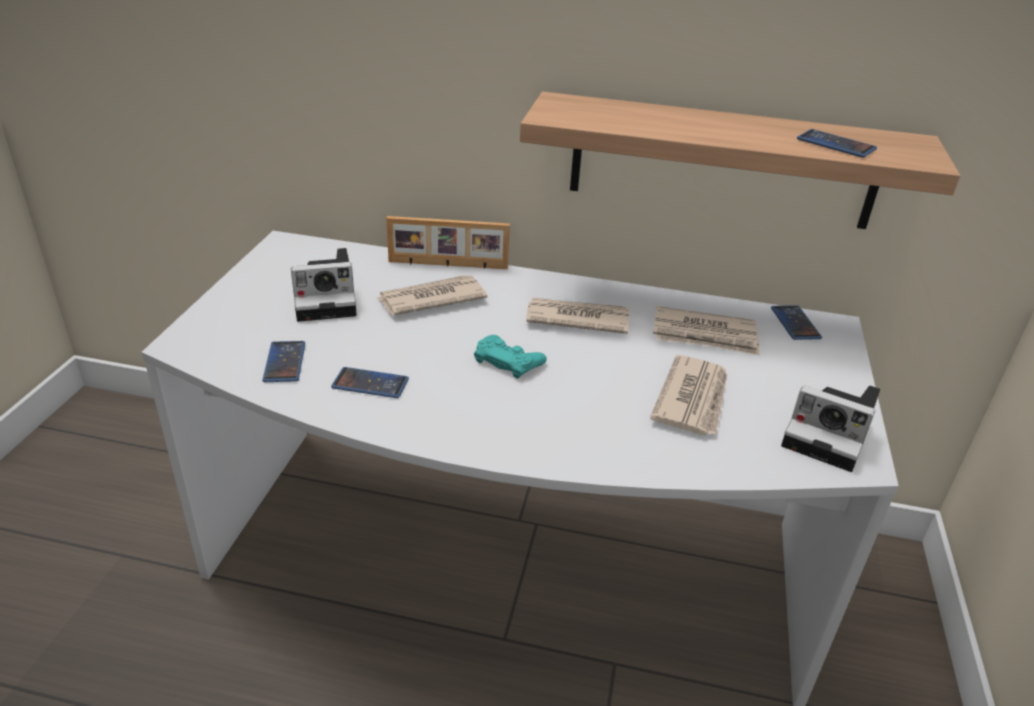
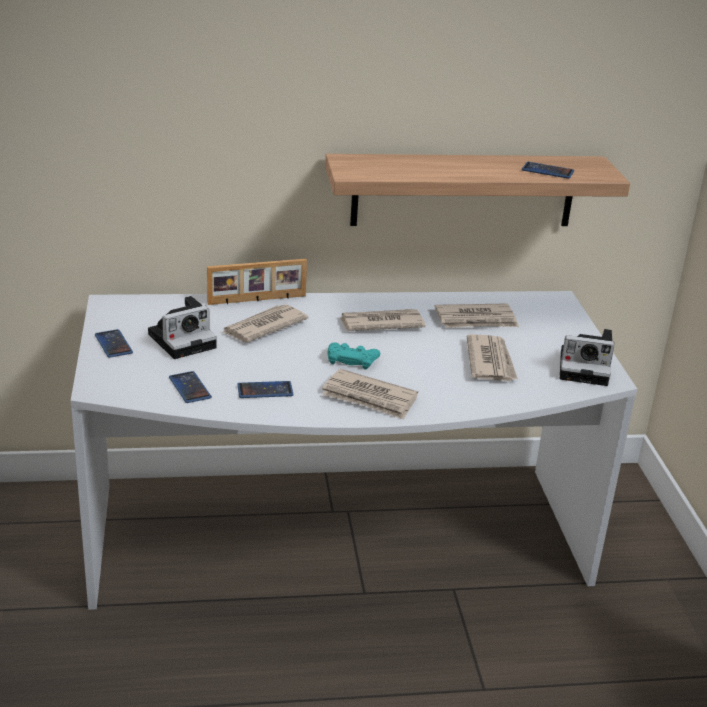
camera: 20 degrees left, 5 degrees down
(495, 421) = (370, 398): none -> newspaper
(795, 323) = (532, 302): phone -> phone (113, 344)

